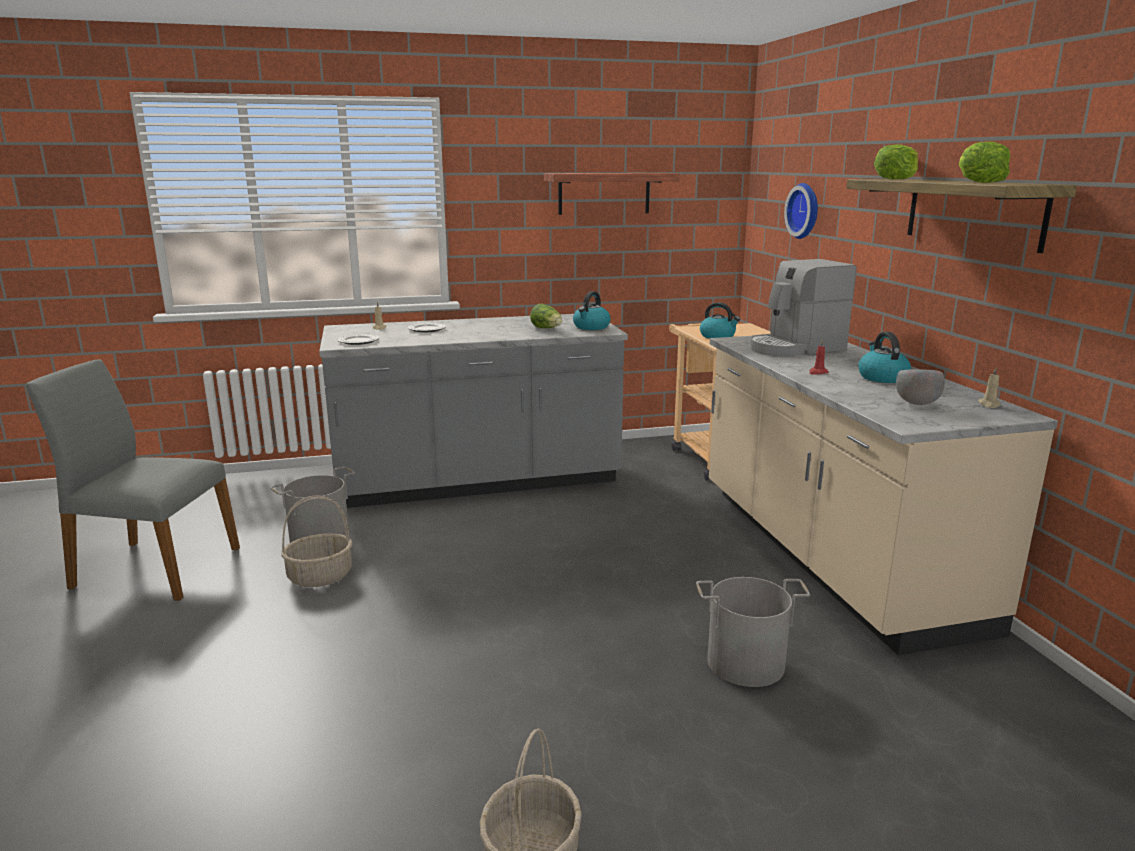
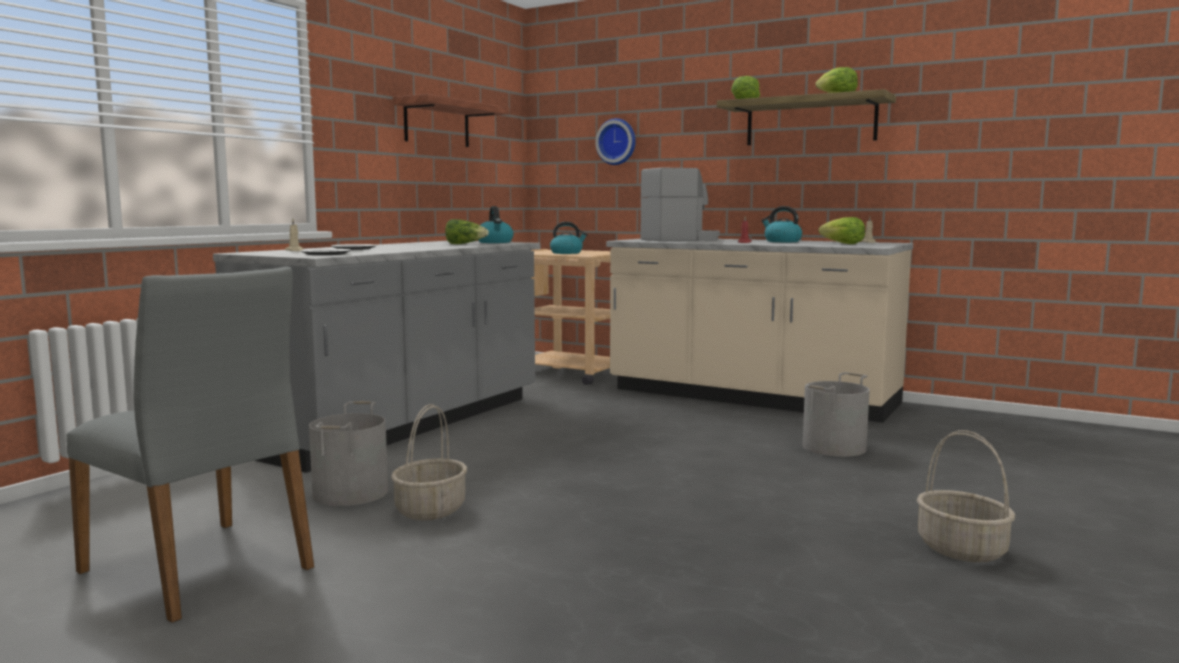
camera: 45 degrees left, 10 degrees down
(154, 568) = (201, 569): grey chair -> grey chair turned 105 degrees counterclockwise
(795, 348) = (681, 240): coffee machine -> coffee machine turned 135 degrees counterclockwise
(916, 404) = (843, 244): grey bowl -> lettuce

